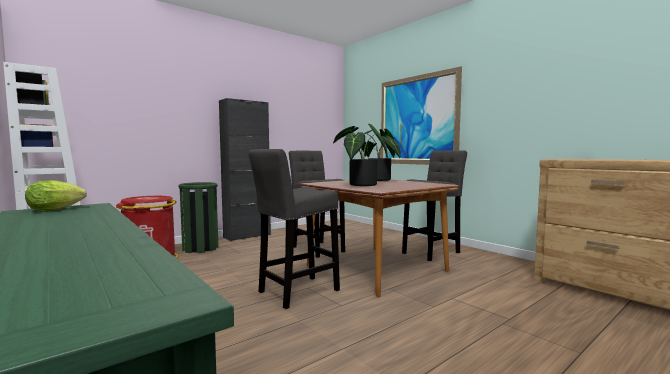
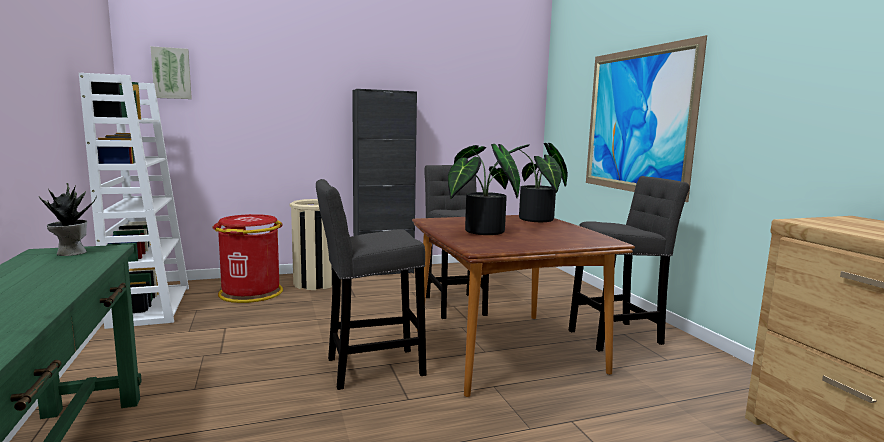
camera: 20 degrees right, 5 degrees up
(58, 209) = (70, 253): lettuce -> potted plant
(65, 79) = (171, 73): none -> picture
(200, 248) = (315, 283): green trash can -> beige trash can

